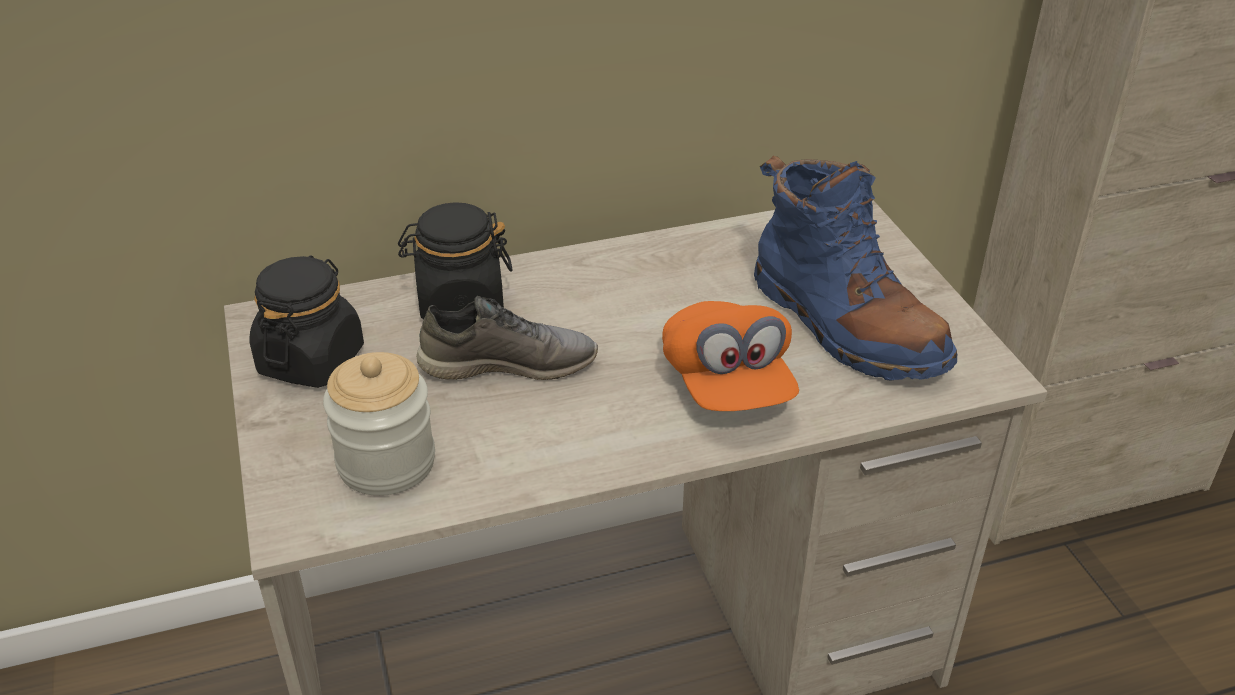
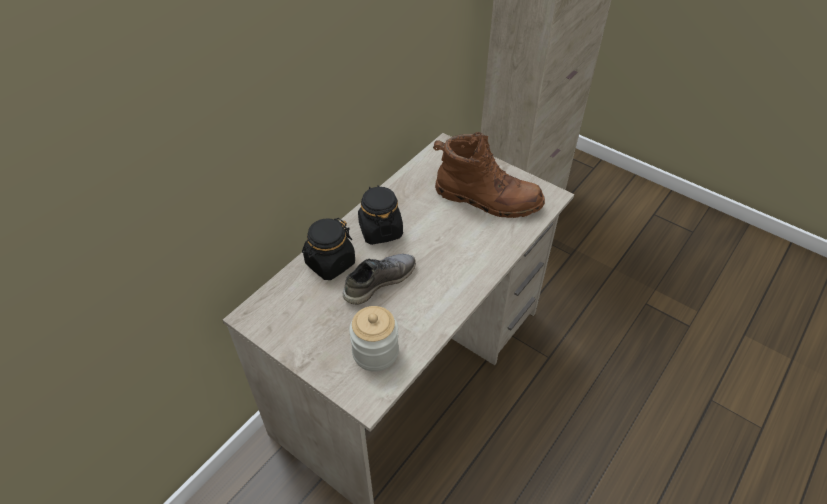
camera: 35 degrees left, 10 degrees up
(311, 360) = (294, 324): black jar -> black jar (380, 230)
(727, 385) = (469, 247): orange cap -> none
(845, 325) = (487, 199): blue boot -> brown boot

